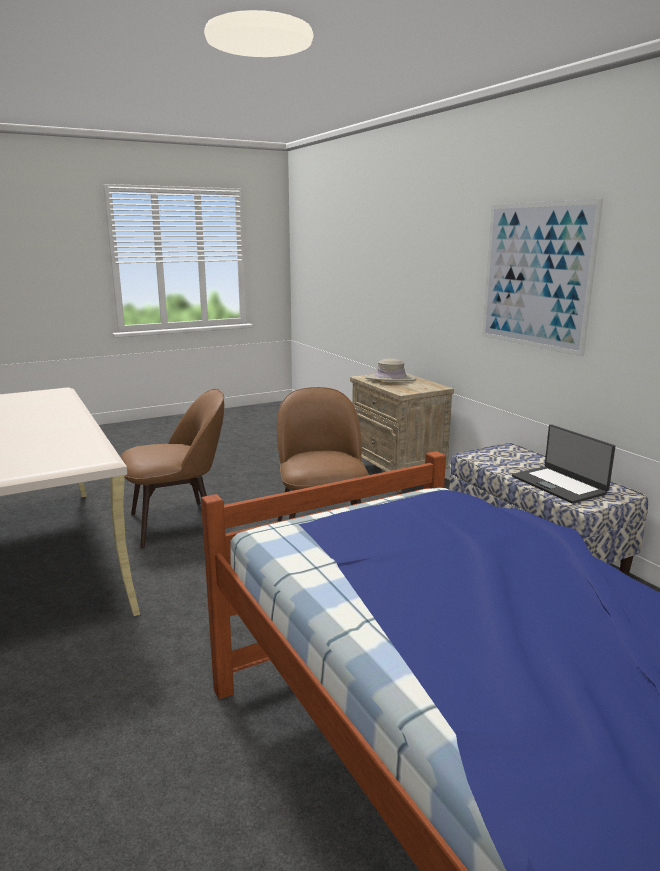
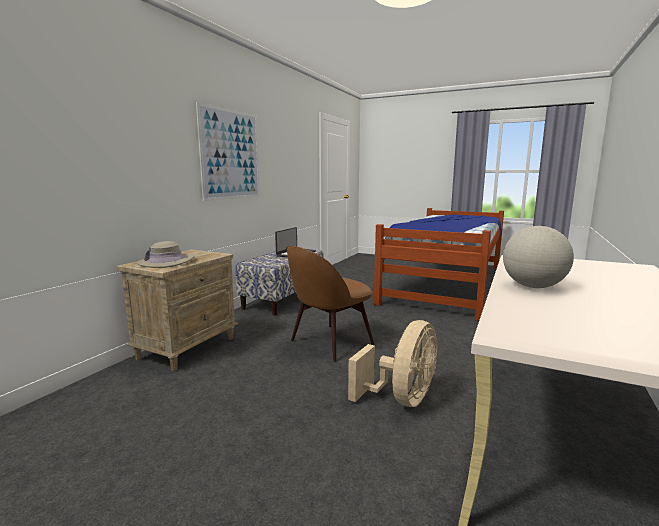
camera: 125 degrees left, 5 degrees down
(55, 417) = (533, 287): none -> globe
(178, 523) = (402, 399): brown chair -> beige fan

